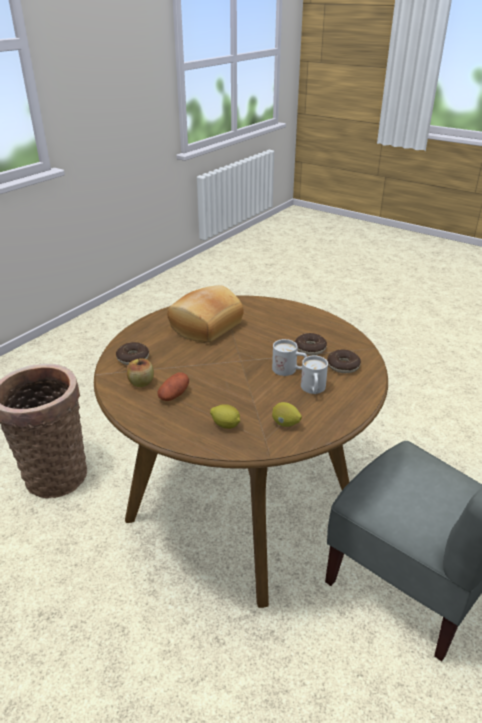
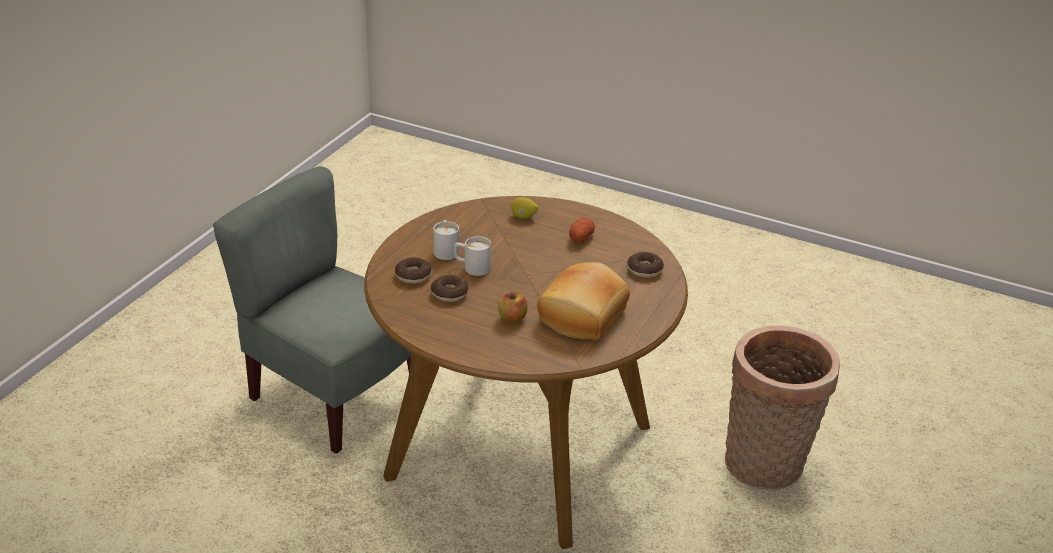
camera: 170 degrees right, 0 degrees up
(141, 382) = (619, 246): apple -> apple (512, 318)
(285, 424) = (471, 221): lemon -> none

